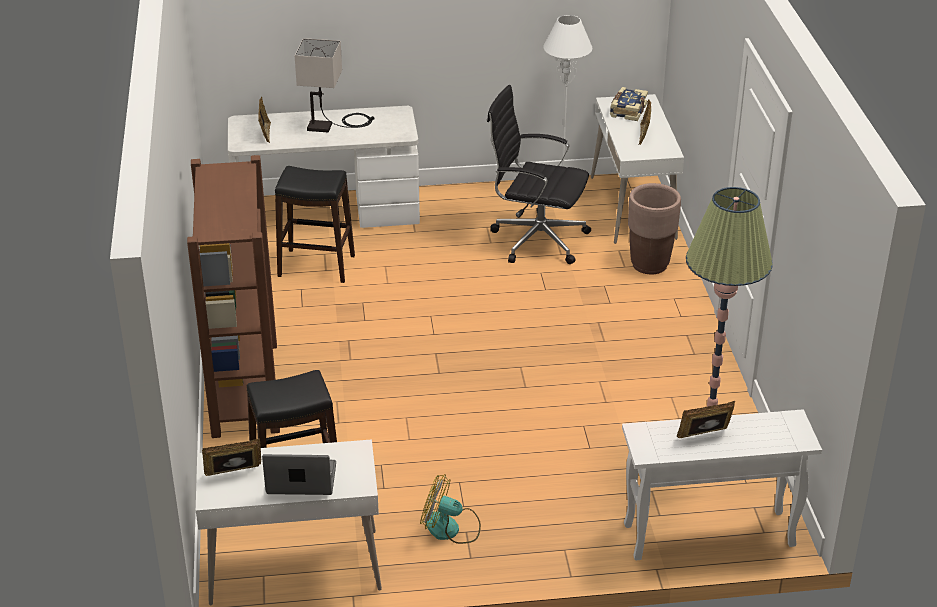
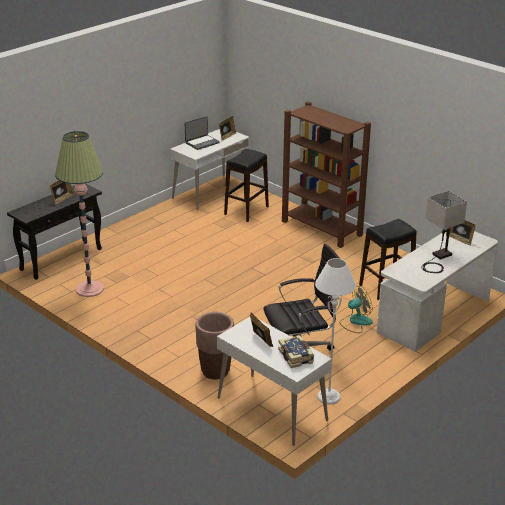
camera: 140 degrees right, 5 degrees down
(450, 528) = (170, 222): fan -> fan (355, 322)
(707, 536) = (61, 259): white console table -> black console table

